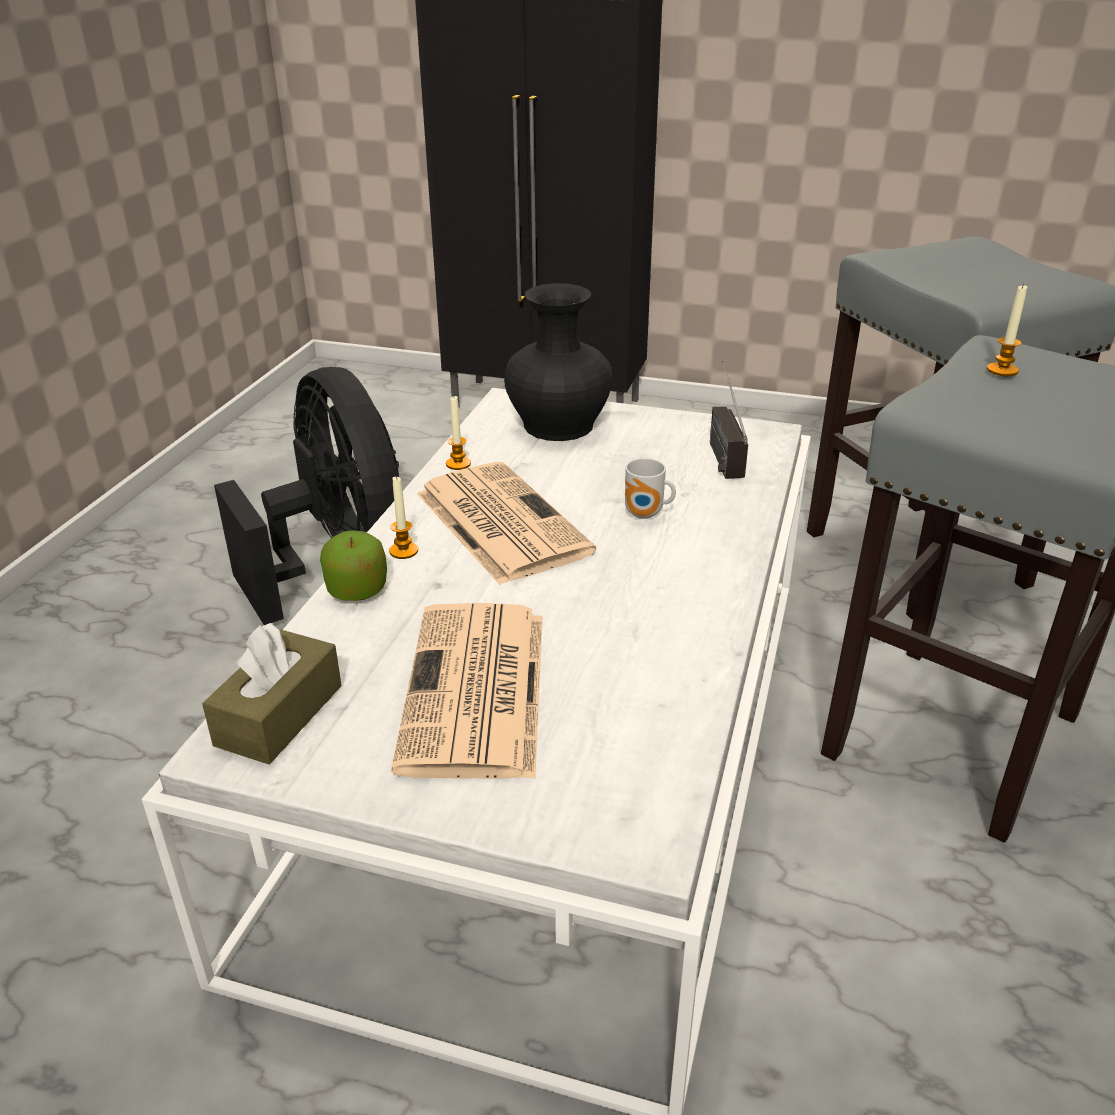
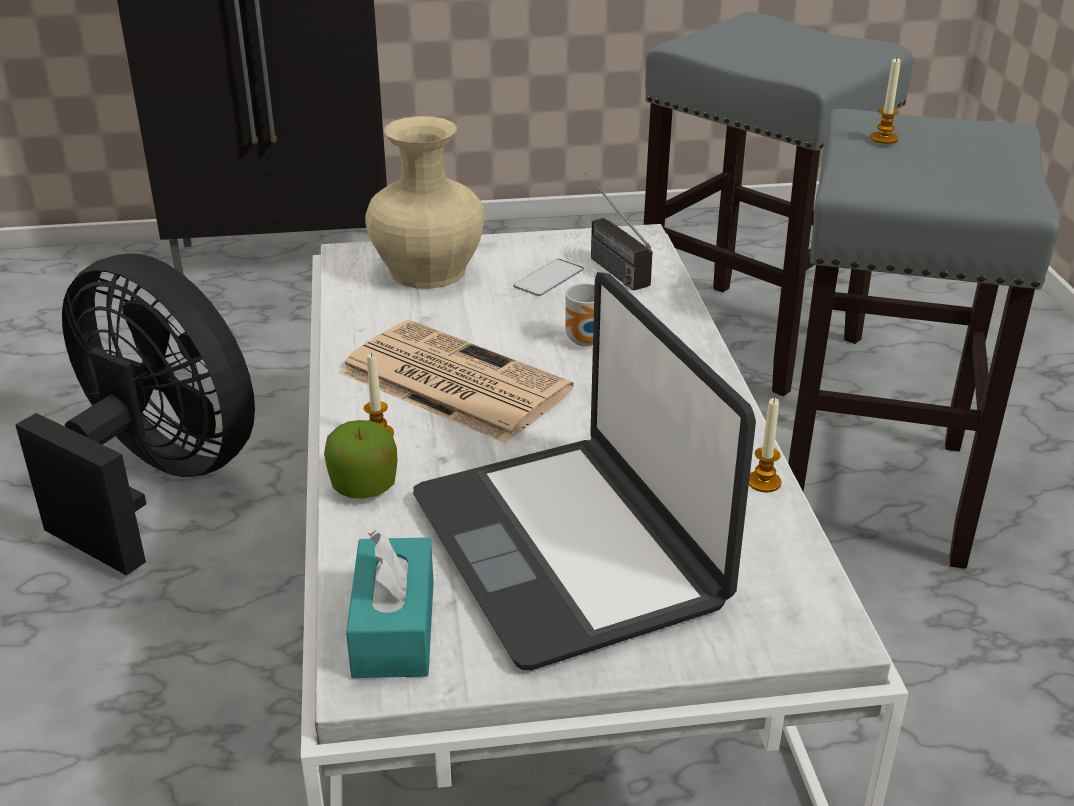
camera: 25 degrees left, 0 degrees up
(279, 715) = (394, 628): brown tissue box -> turquoise tissue box
(458, 464) = (356, 332): candle -> candle (764, 482)
(476, 692) = (569, 548): newspaper -> laptop
(557, 425) = (426, 270): black vase -> beige vase
(657, 452) = (548, 278): none -> phone

